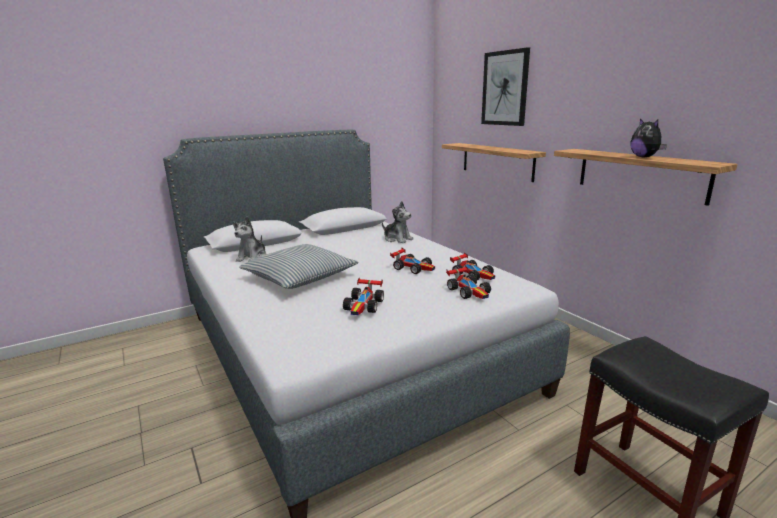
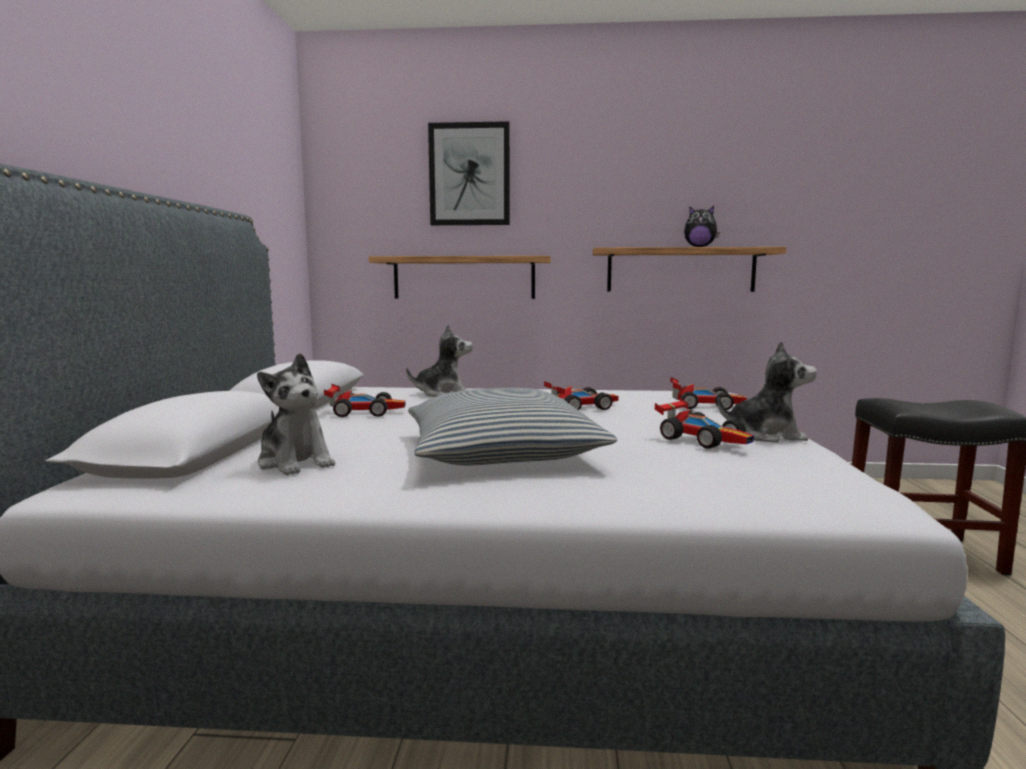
camera: 55 degrees left, 10 degrees down
(409, 319) = (766, 435): none -> plush toy
(473, 275) = (650, 397): toy car -> toy car (364, 412)

